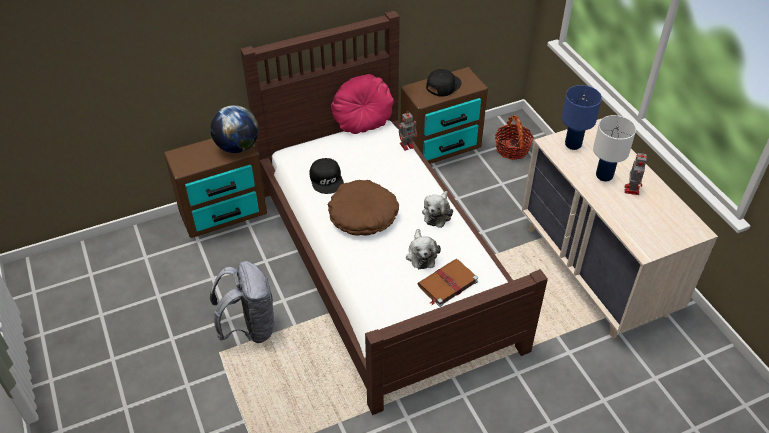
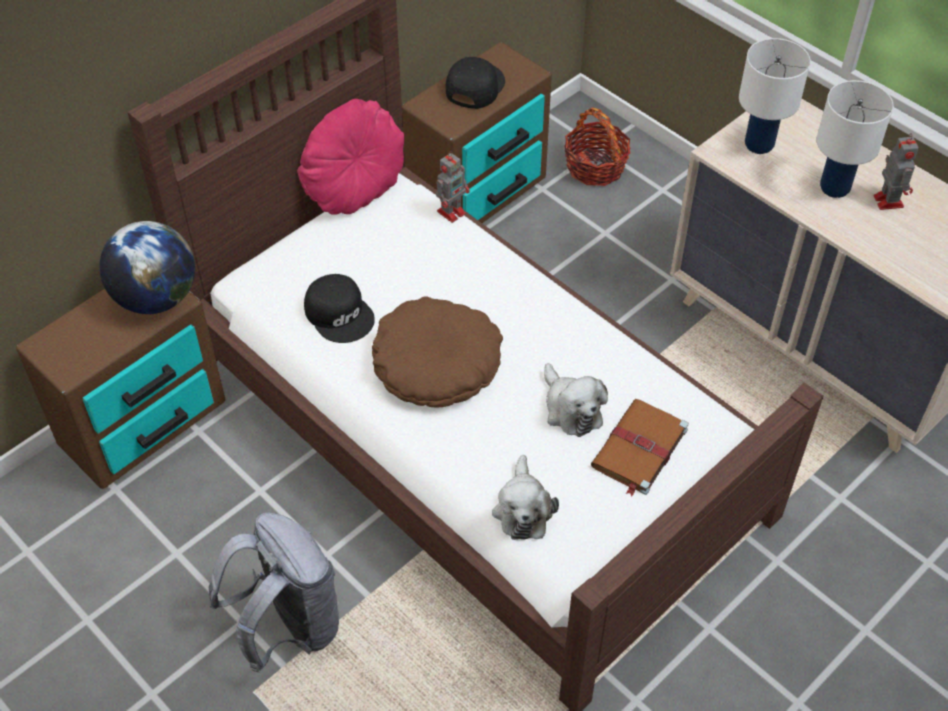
camera: 20 degrees left, 5 degrees up
(437, 214) = (563, 325): plush toy -> plush toy (523, 509)
(573, 145) = (759, 145): blue table lamp -> white table lamp

